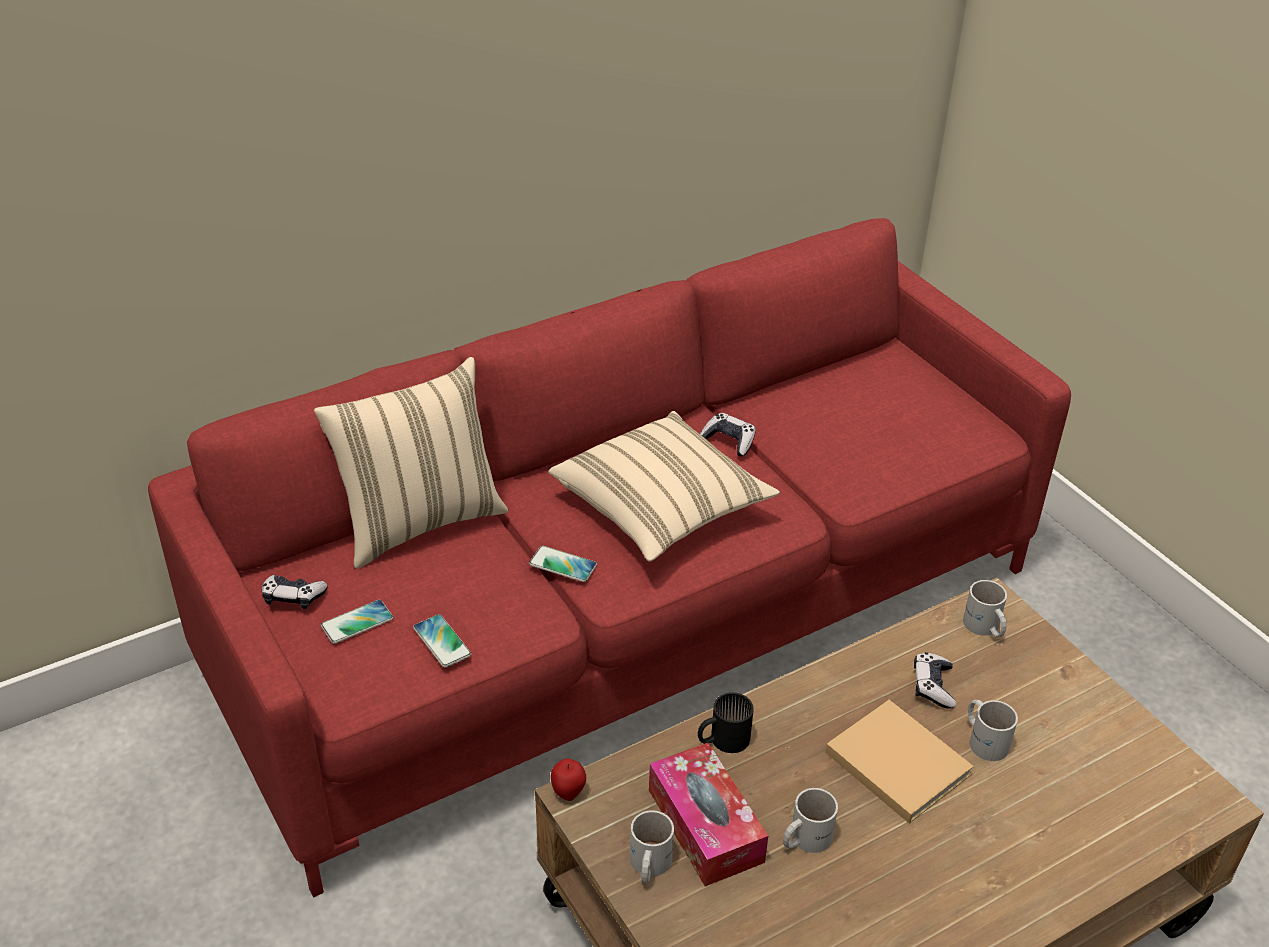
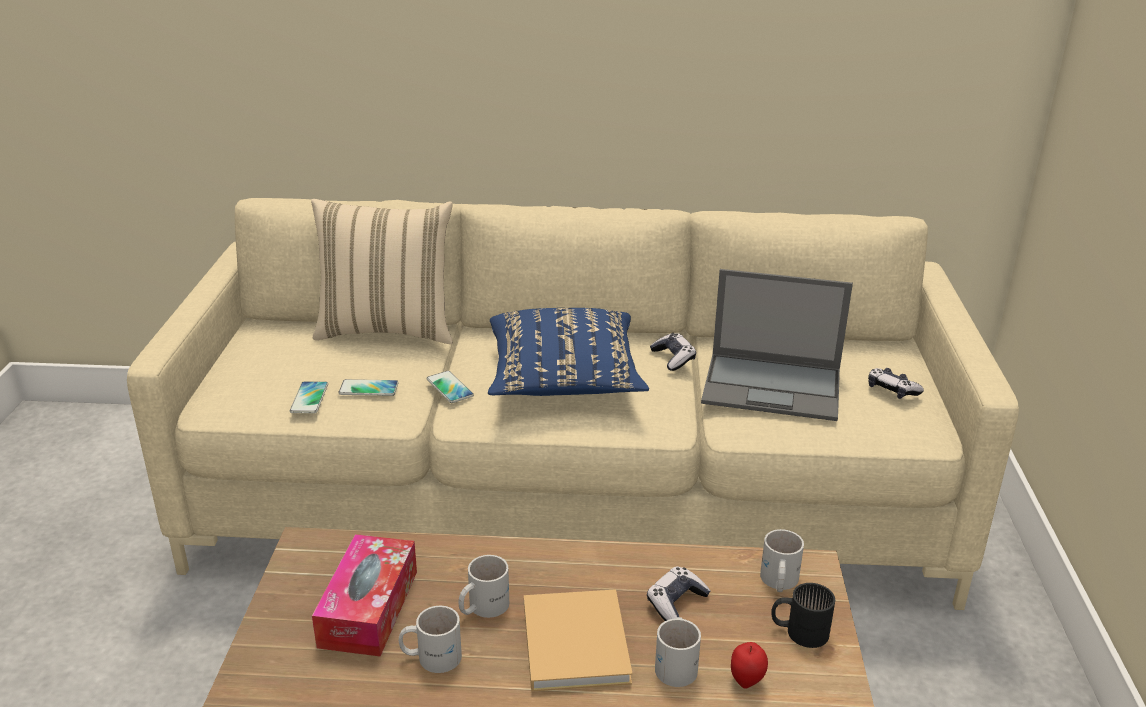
camera: 35 degrees right, 10 degrees down
(293, 597) = (257, 341): game controller -> game controller (892, 390)
(357, 623) = (273, 368): phone -> phone (368, 389)
(568, 792) = (303, 539): apple -> apple (746, 681)
(630, 620) = (571, 503): red sofa -> beige sofa
(647, 865) = (295, 612): white mug -> white mug (482, 606)
(661, 509) = (564, 380): beige pillow -> blue pillow
(722, 739) = (454, 558): black mug -> black mug (799, 630)
(843, 438) = (774, 387): none -> laptop

